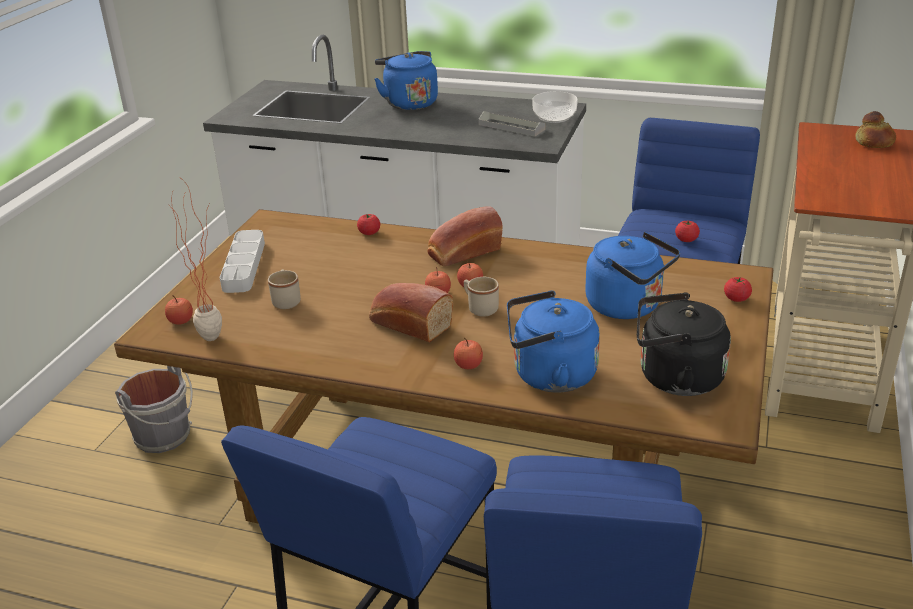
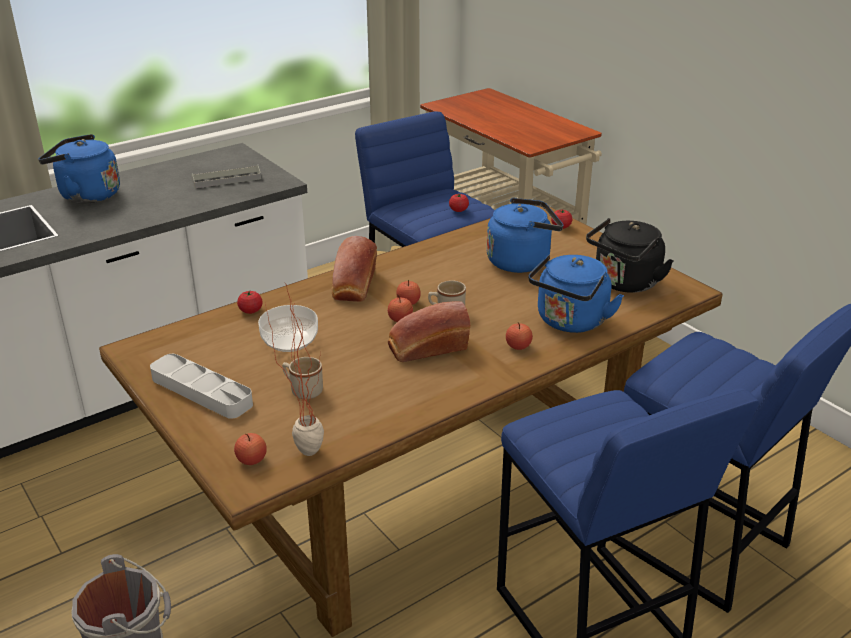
camera: 55 degrees left, 0 degrees up
(554, 117) = (243, 160): bowl -> bowl (290, 341)
(874, 142) = (484, 102): bread -> none

